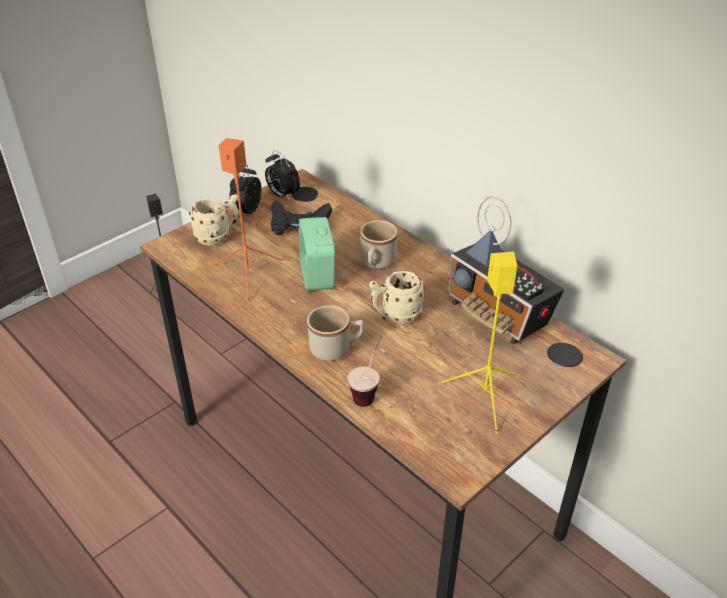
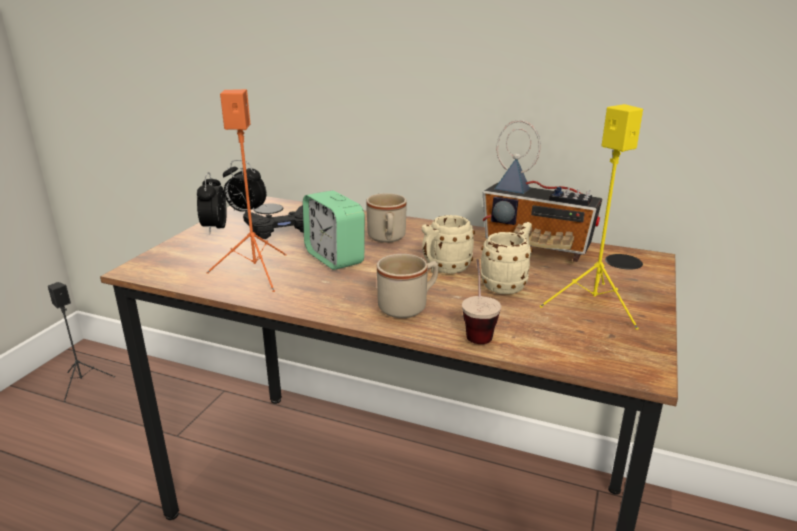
camera: 25 degrees left, 15 degrees down
(218, 237) = (196, 251): beige mug -> beige mug (508, 284)

